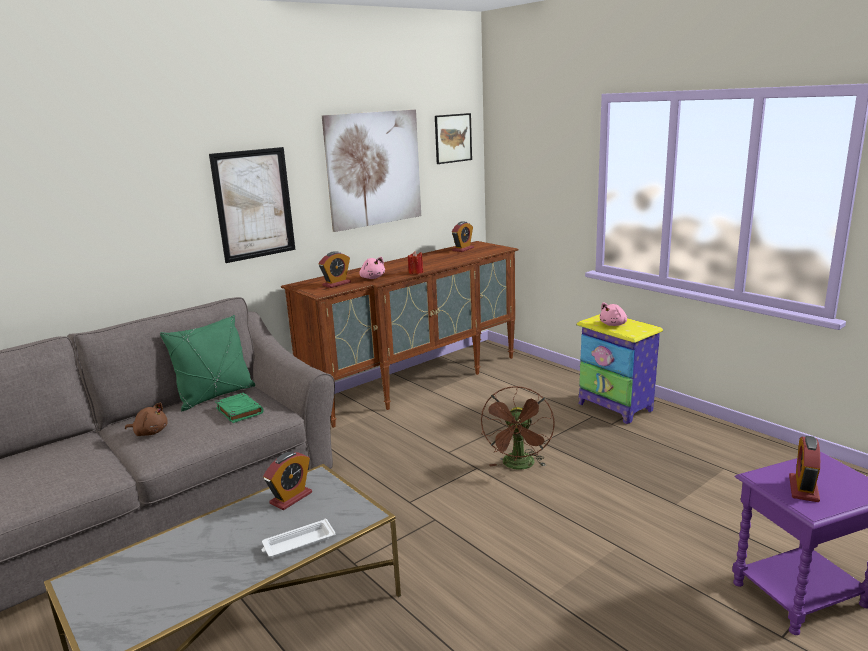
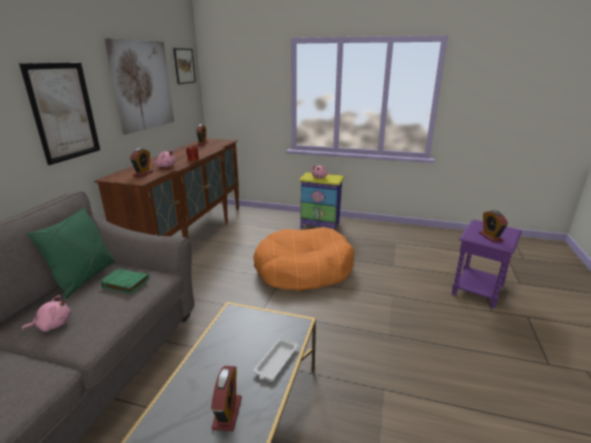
camera: 35 degrees left, 5 degrees up
(150, 432) = (52, 325): brown plush toy -> pink plush toy
(291, 498) = (232, 333): alarm clock -> alarm clock (227, 413)
(519, 466) = (303, 269): brown fan -> orange dog bed

